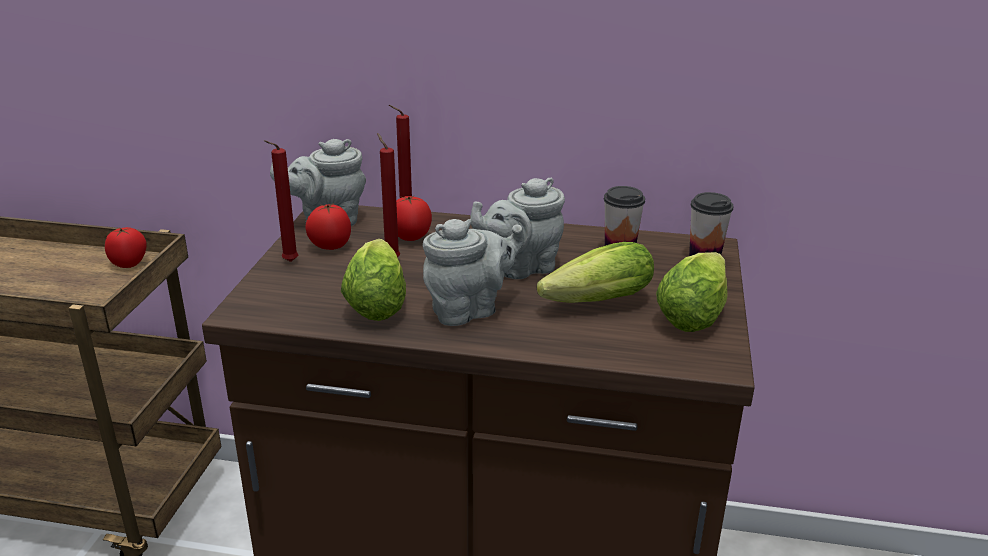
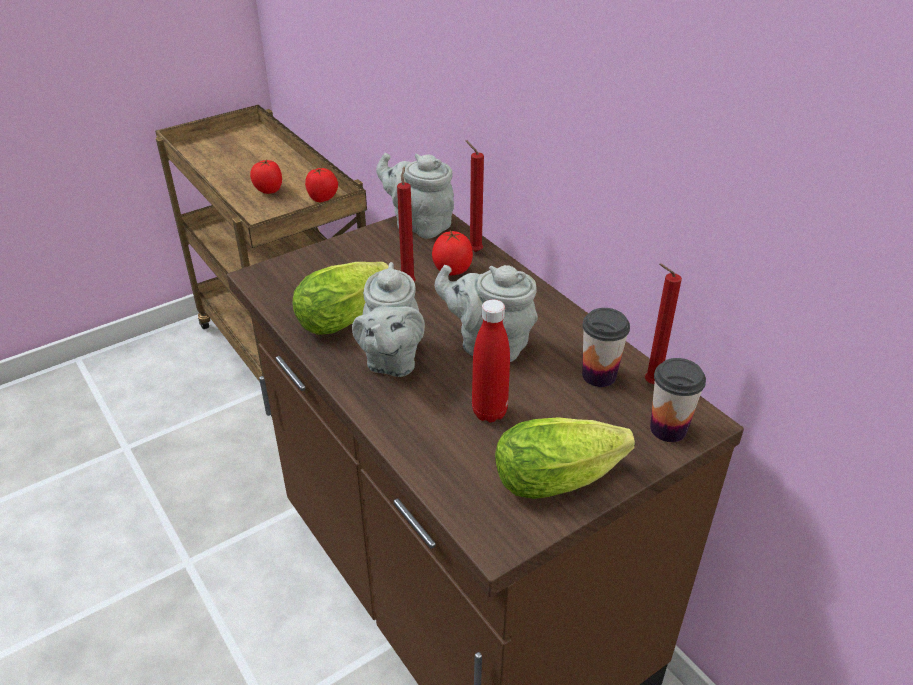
camera: 45 degrees right, 10 degrees up
(288, 262) = (341, 250): red candle -> red candle (649, 383)
(330, 247) = (385, 250): tomato -> tomato (268, 191)
(469, 310) = (391, 361): grey teapot -> grey teapot turned 75 degrees clockwise
(592, 303) = (489, 412): lettuce -> red bottle

